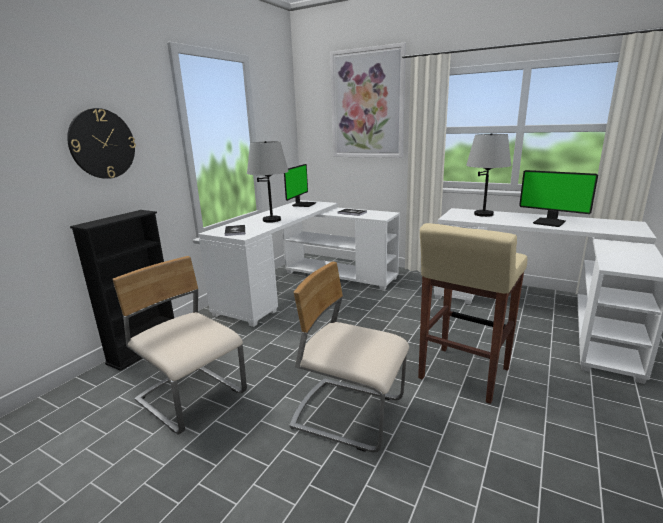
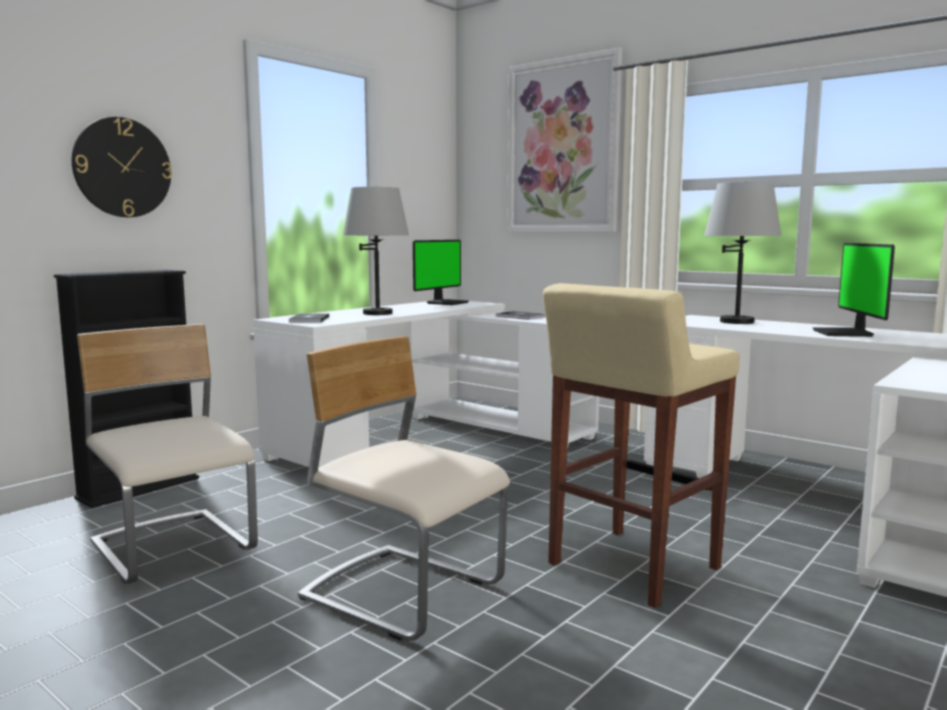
camera: 10 degrees right, 10 degrees down
(550, 222) = (845, 333): monitor -> monitor turned 45 degrees clockwise

